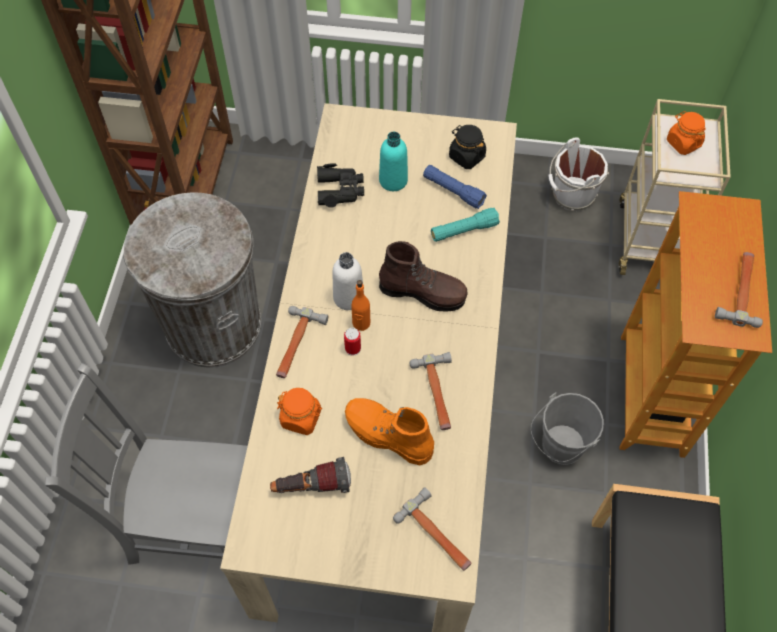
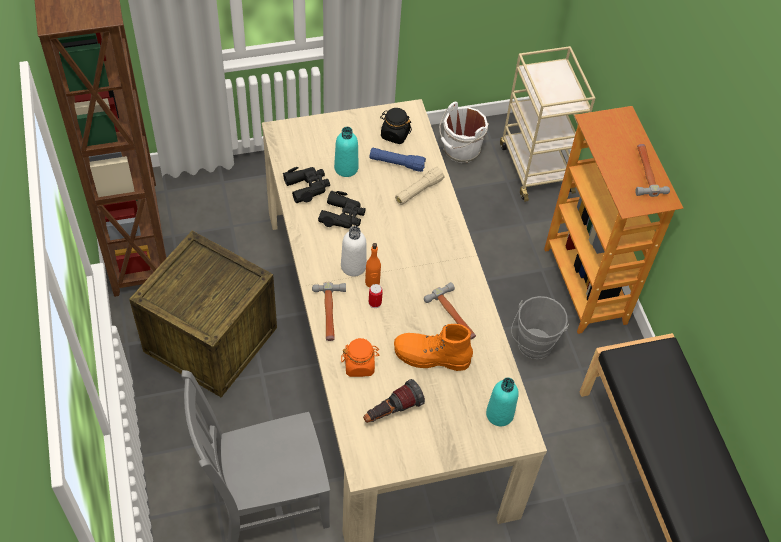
camera: 25 degrees left, 5 degrees down
(214, 325) = (210, 339): grey trash can -> crate
(364, 234) = (342, 215): none -> black binoculars
(423, 292) = (409, 246): brown boot -> none
(437, 535) = (499, 414): hammer -> turquoise bottle
(464, 230) = (418, 191): turquoise flashlight -> beige flashlight
(683, 143) = (548, 82): orange jar -> none

